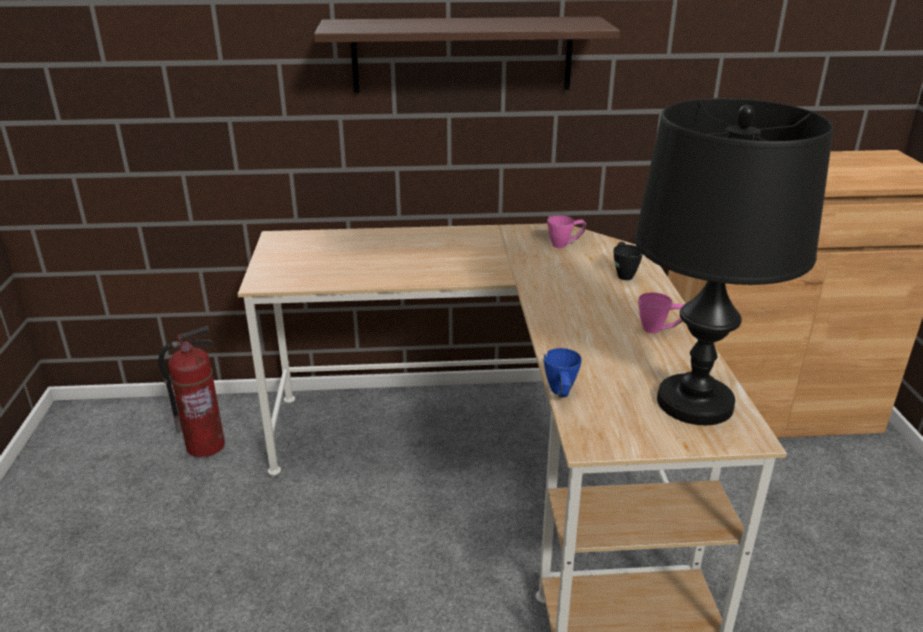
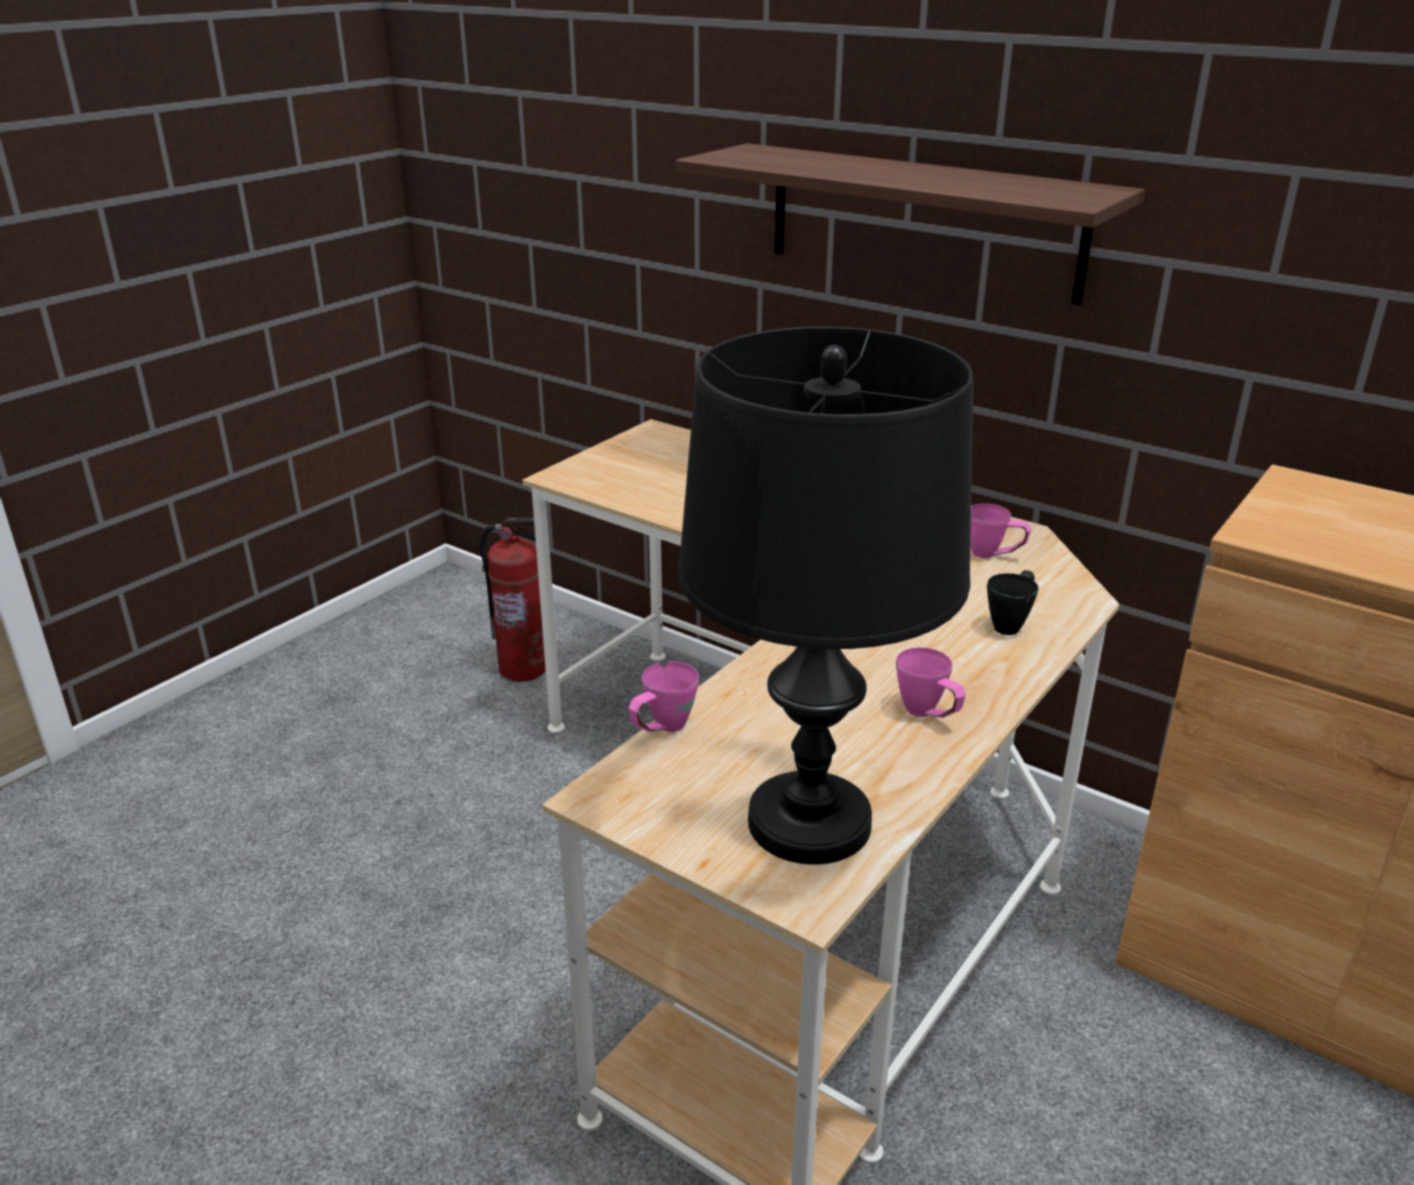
camera: 40 degrees right, 0 degrees up
(561, 395) = (662, 730): blue mug -> pink mug

